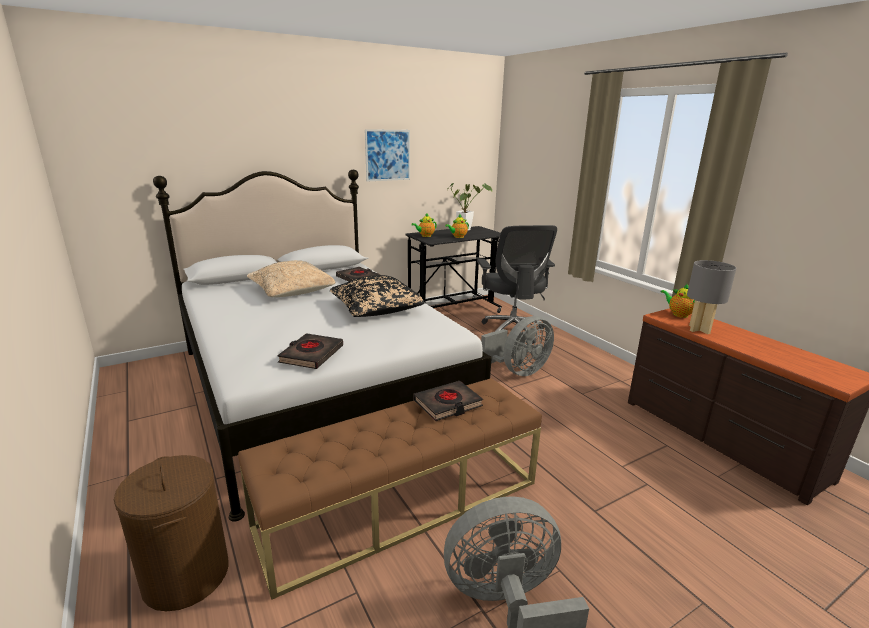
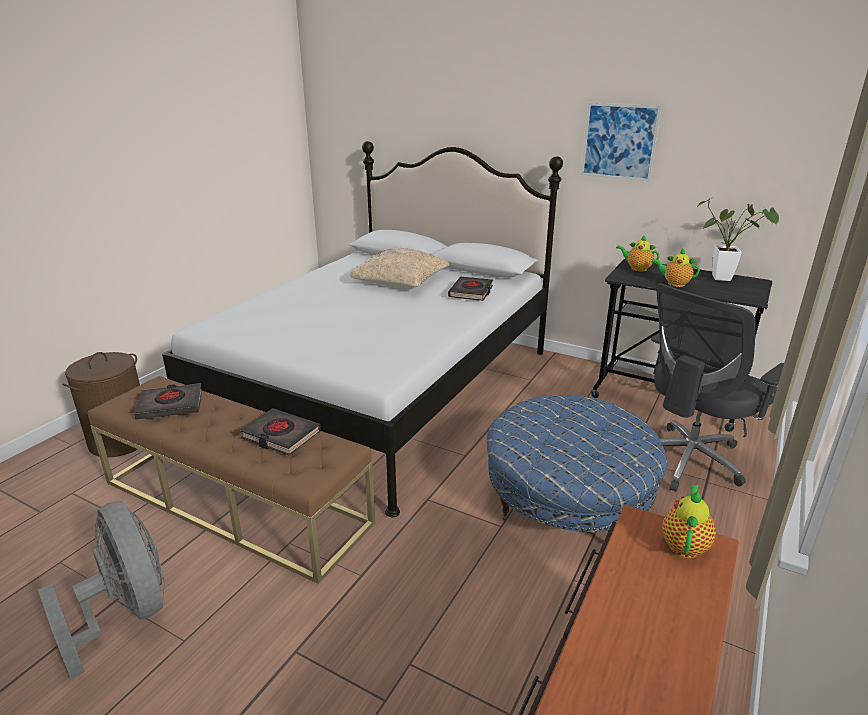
camera: 60 degrees right, 5 degrees up
(311, 355) = (259, 333): black book -> black book (171, 405)
(377, 308) = (401, 324): black pillow -> none
(519, 371) = (567, 501): grey fan -> blue ottoman
(699, 329) = (629, 578): grey table lamp -> none

